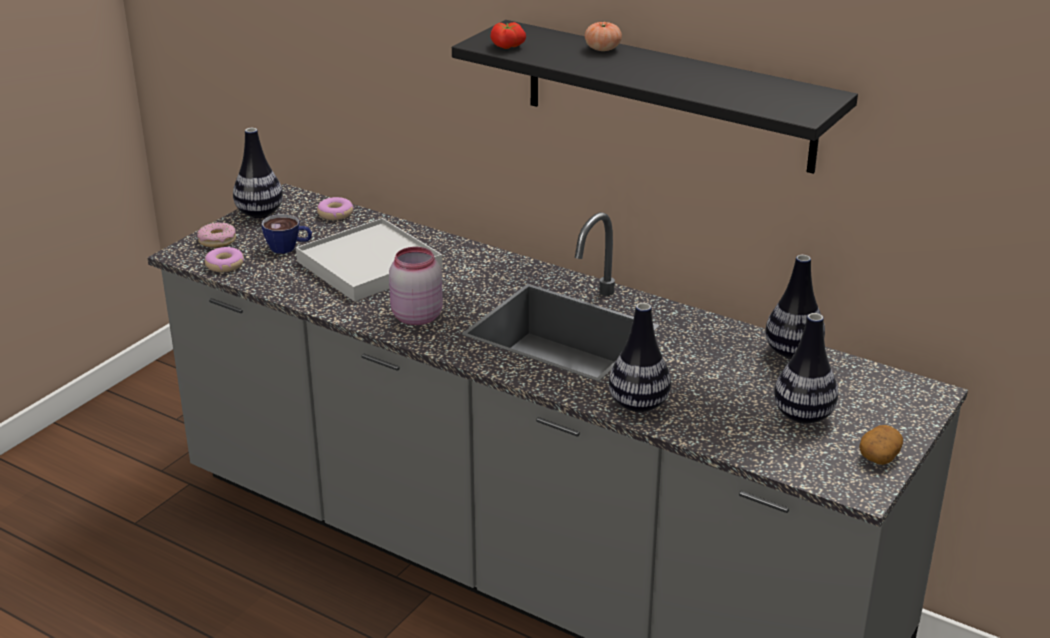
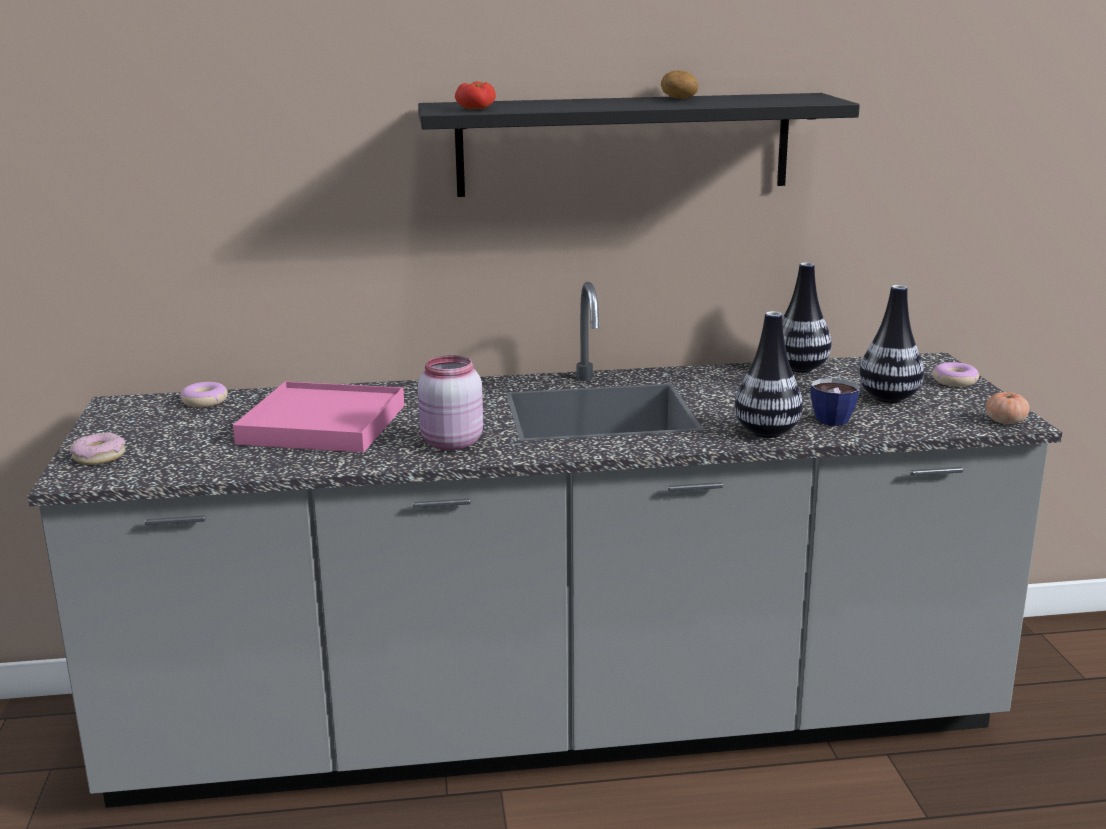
camera: 40 degrees left, 10 degrees down
(225, 265) = (150, 471): donut -> donut (955, 381)
(260, 213) = (111, 424): vase -> none
(289, 248) = (203, 438): cup -> cup (837, 418)
(369, 265) = (322, 424): white tray -> pink tray
(602, 49) = (563, 101): tomato -> tomato (1005, 421)
(879, 455) = (982, 401): potato -> potato (678, 98)

